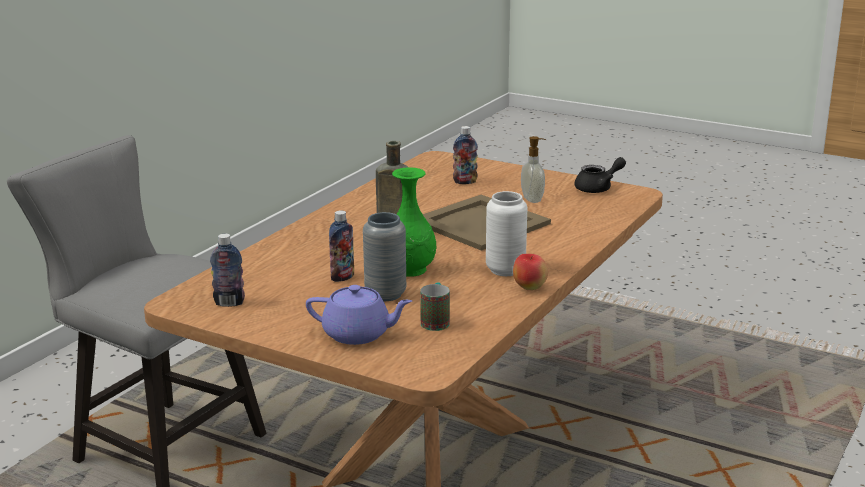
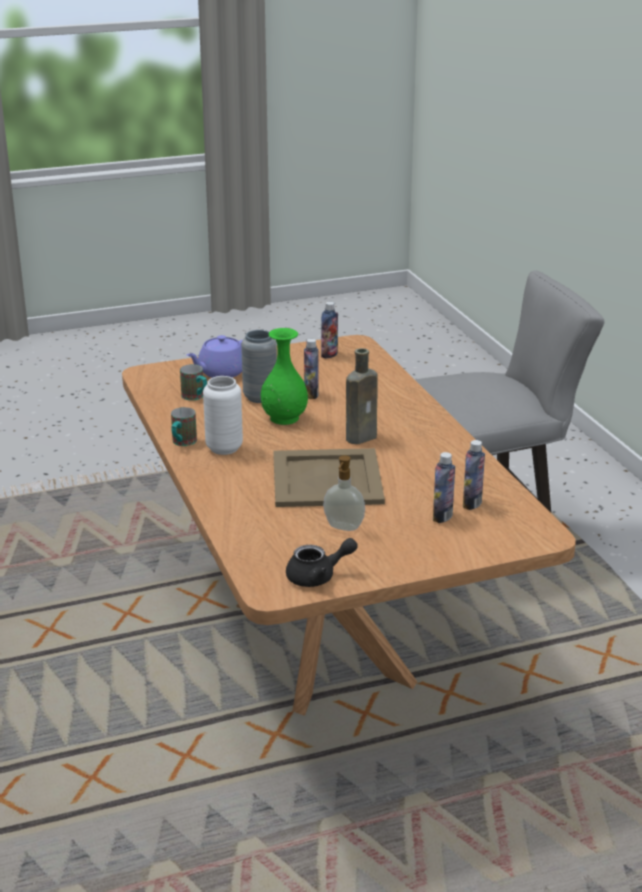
camera: 130 degrees right, 5 degrees up
(432, 180) = (472, 504): none -> bottle
(530, 288) = (182, 443): apple -> mug
(598, 188) = (318, 577): black teapot -> black teapot turned 120 degrees counterclockwise

